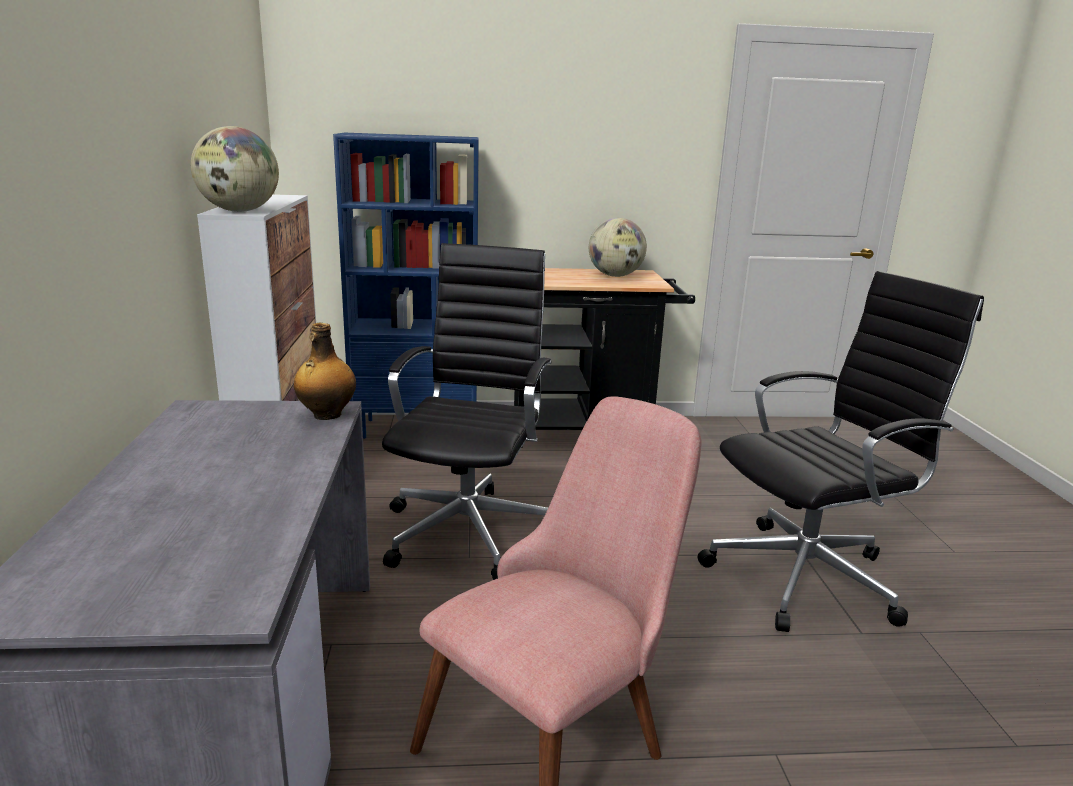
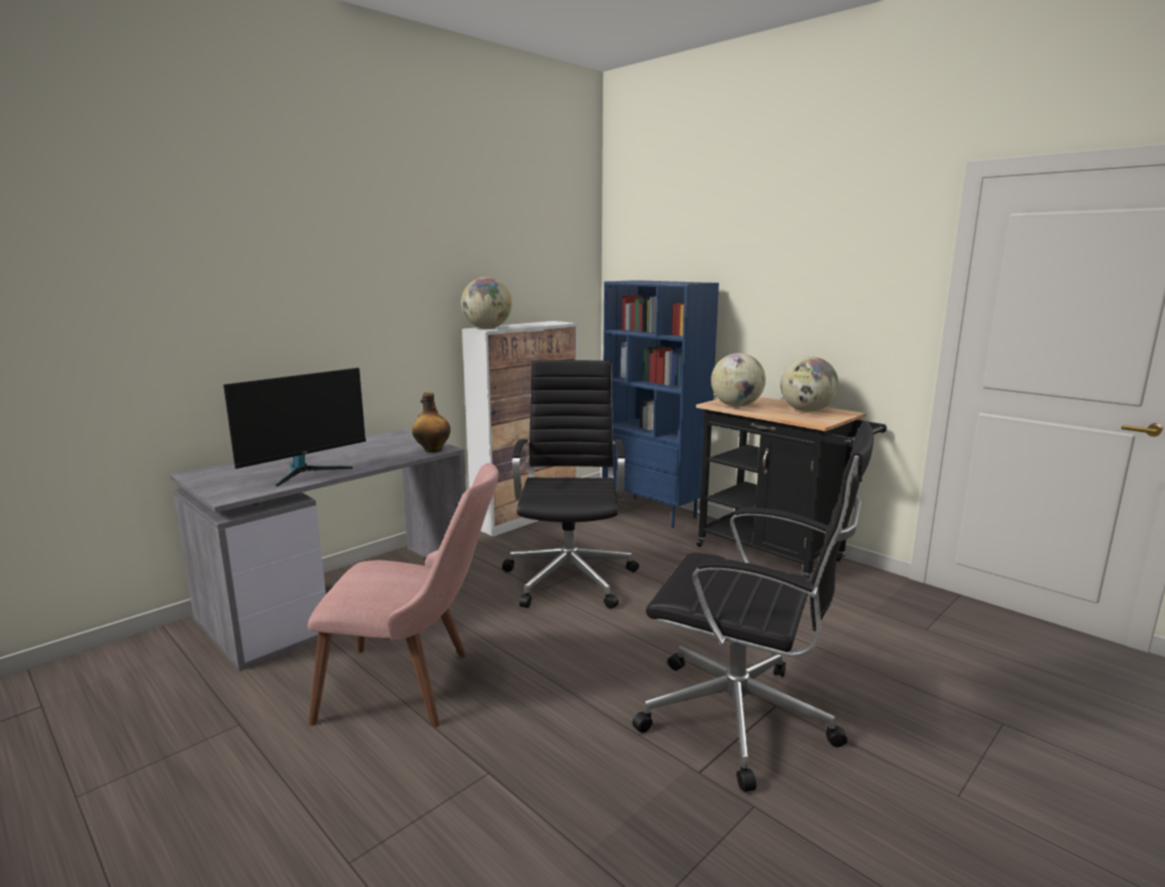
camera: 50 degrees right, 5 degrees down
(233, 511) = (305, 471): none -> monitor
(470, 530) = (570, 577): black office chair -> black office chair turned 60 degrees counterclockwise
(553, 281) = (736, 406): none -> globe

